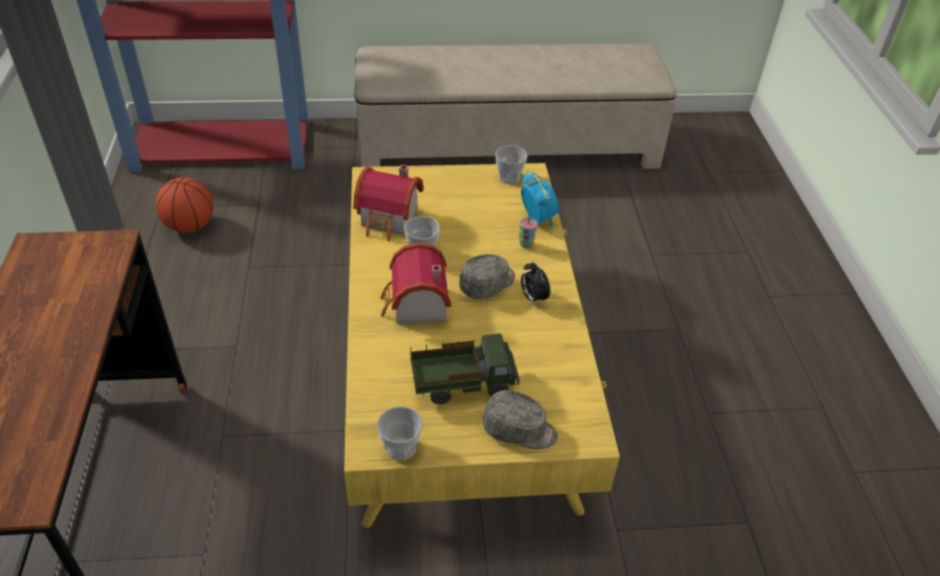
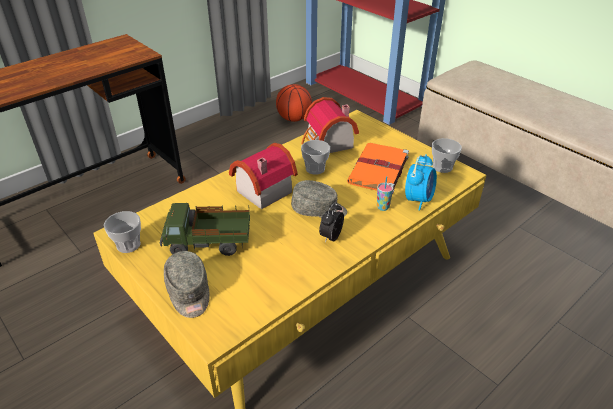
camera: 55 degrees right, 5 degrees down
(462, 384) = (209, 244): toy truck -> toy truck turned 135 degrees clockwise
(471, 215) = (378, 170): none -> orange book

